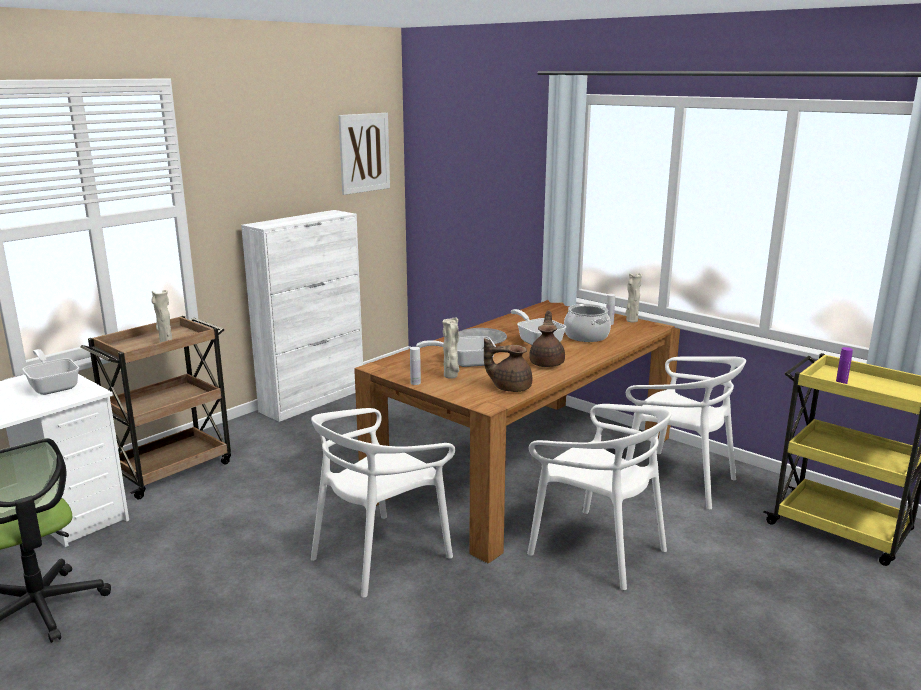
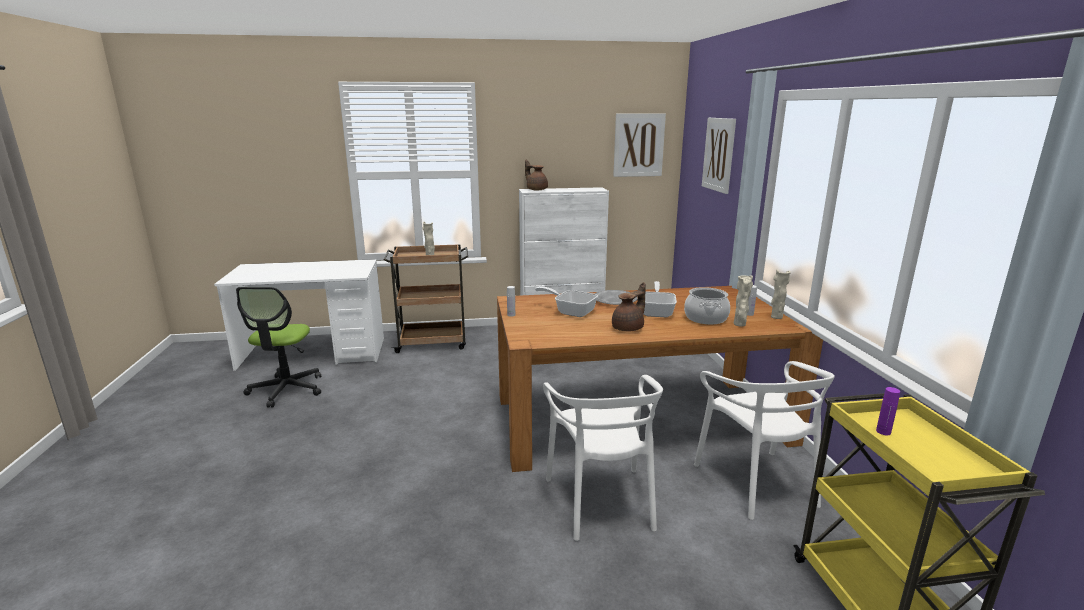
camera: 40 degrees right, 0 degrees up
(53, 385) = (352, 268): frying pan -> none
(380, 555) = (459, 435): white chair -> none
(451, 376) = (541, 317): beige vase -> beige vase (739, 325)
(483, 160) = (719, 154): none -> picture
(510, 387) = (564, 336): brown teapot -> brown teapot (536, 189)

